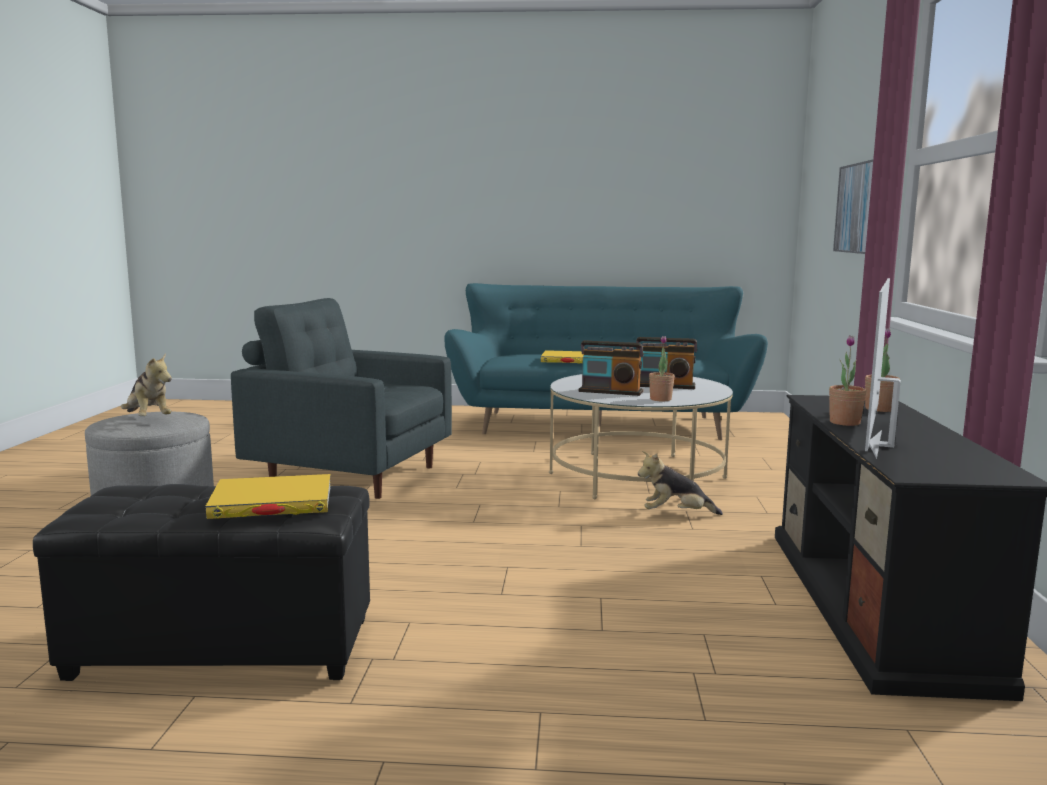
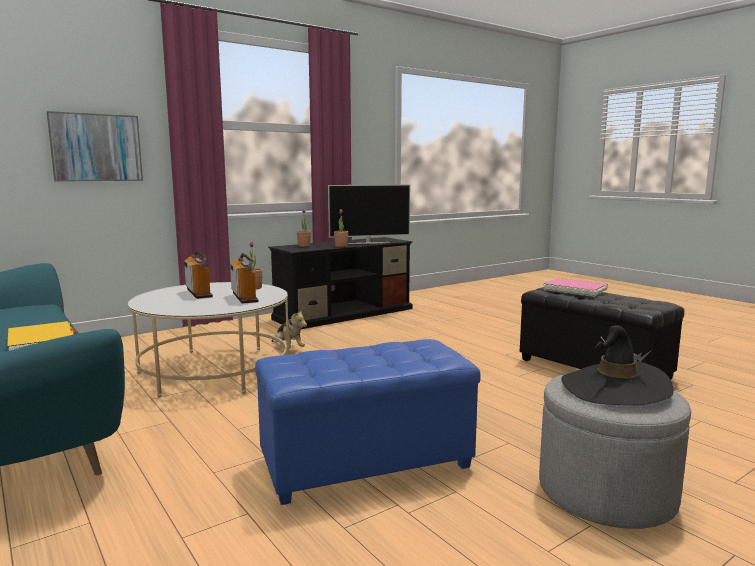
camera: 130 degrees left, 0 degrees up
(148, 419) = (614, 389): plush toy -> black hat
(272, 503) = (575, 290): yellow book -> pink book
(350, 474) = (366, 464): grey armchair -> blue ottoman

